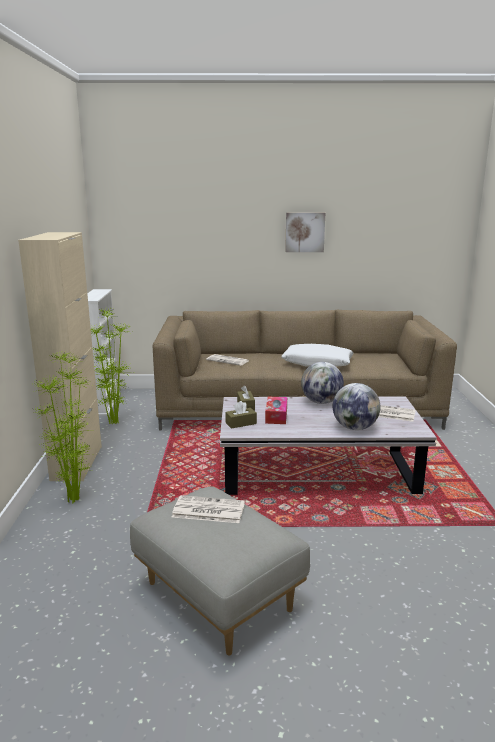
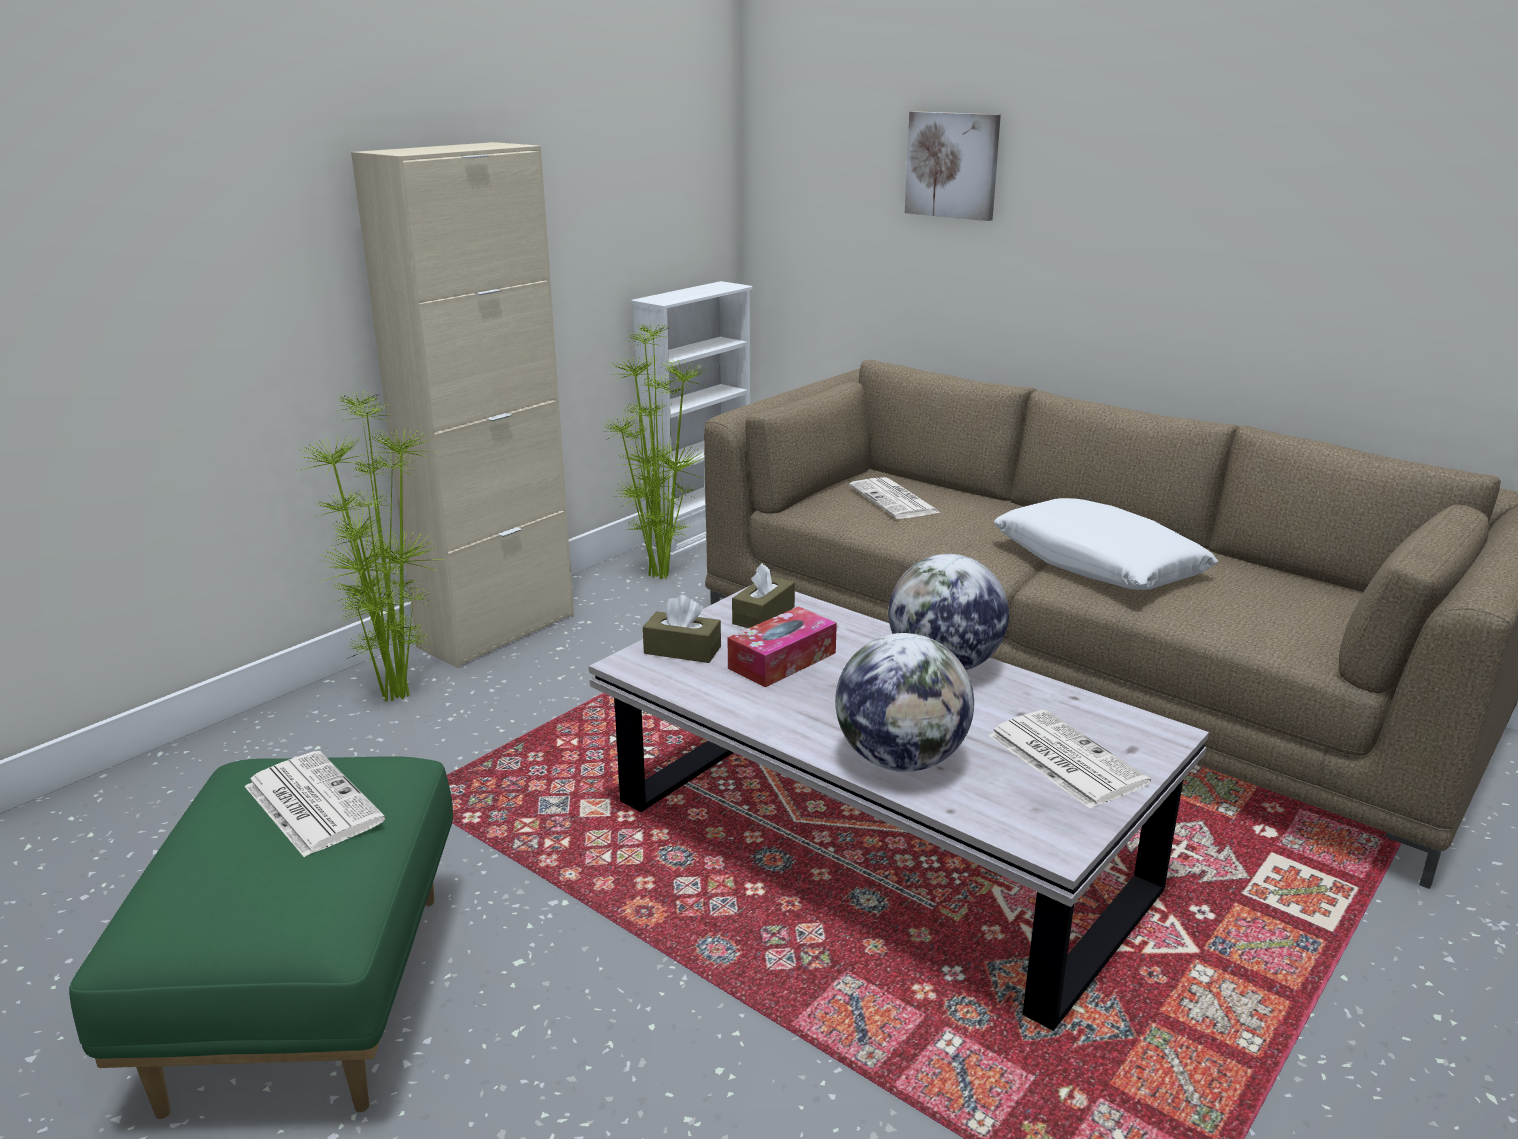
camera: 40 degrees right, 5 degrees up
(216, 597) = (307, 996): grey ottoman -> green ottoman
(304, 232) = (1219, 185): picture -> picture (953, 165)

